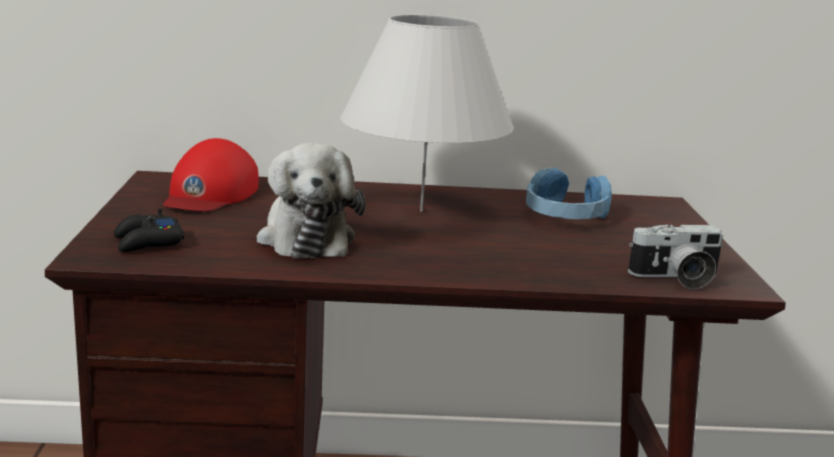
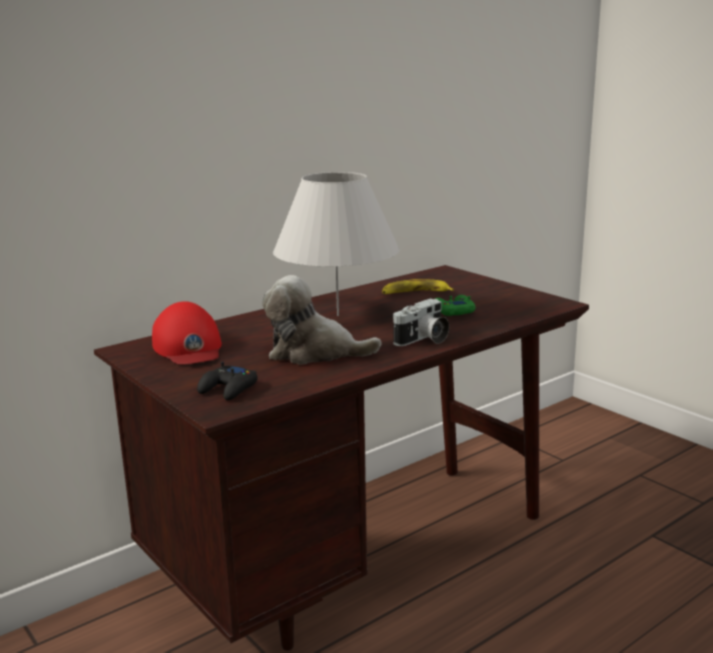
camera: 35 degrees left, 0 degrees up
(306, 238) = (314, 352): plush toy -> plush toy turned 150 degrees clockwise
(563, 248) = (452, 311): none -> green game controller
(566, 216) = (415, 293): blue headphones -> banana
(676, 279) = (529, 309): camera -> camera (423, 340)

